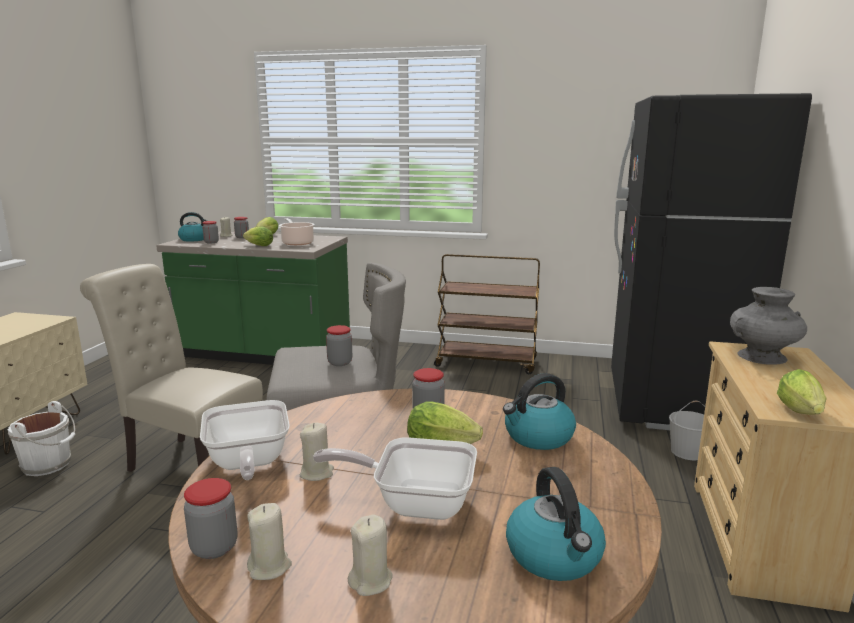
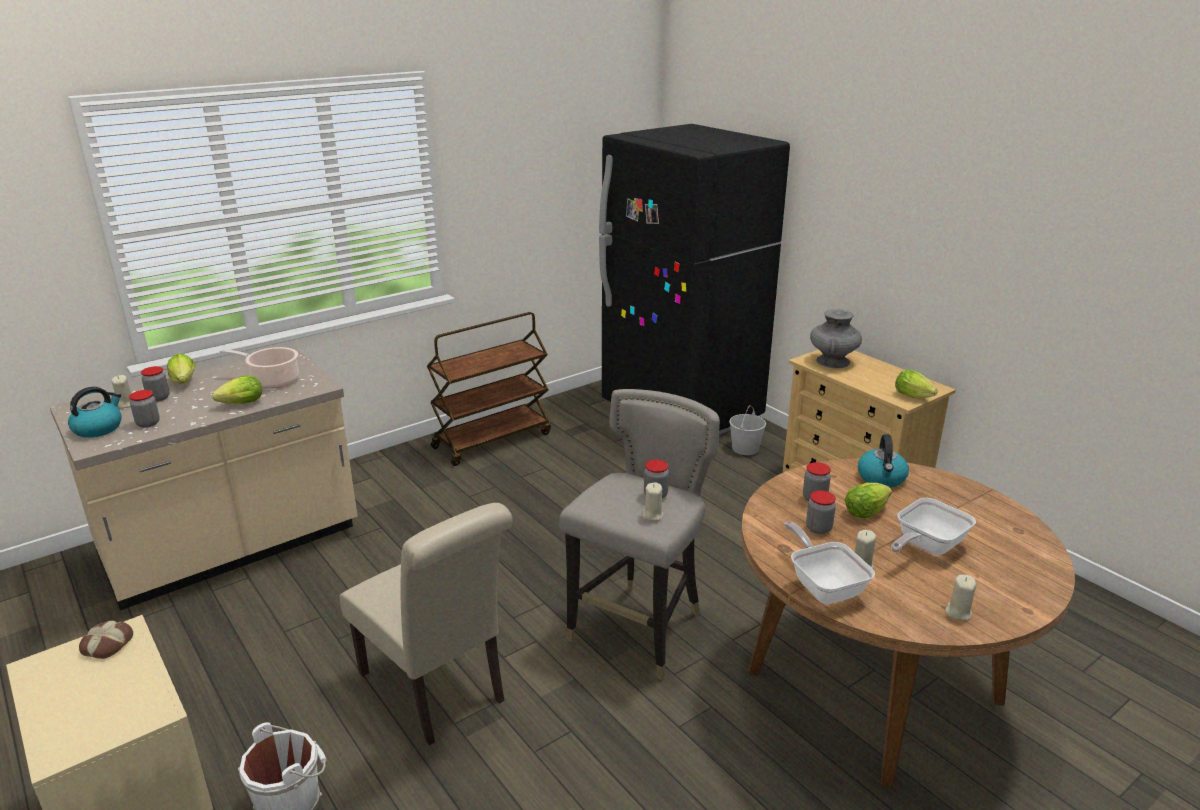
camera: 50 degrees left, 10 degrees up
(42, 320) = (107, 644): none -> bread
(188, 463) = (437, 691): beige chair -> beige chair turned 105 degrees counterclockwise
(214, 547) = (924, 625): jar -> jar (818, 528)
(247, 464) = (823, 586): frying pan -> frying pan turned 135 degrees counterclockwise
(264, 354) = (233, 547): green counter -> beige counter
(371, 581) = (992, 586): beige candle -> beige candle (652, 515)
(555, 556) = (1006, 530): kettle -> none

